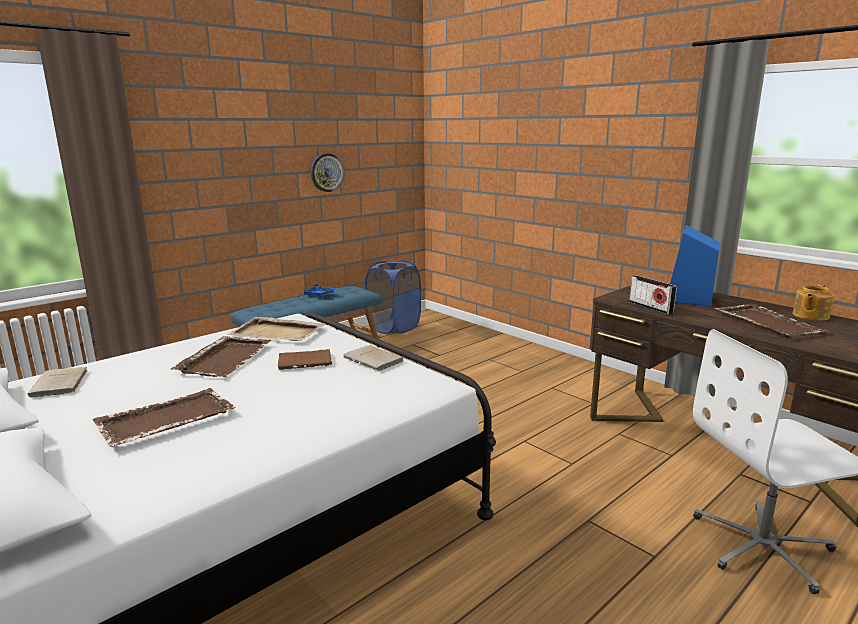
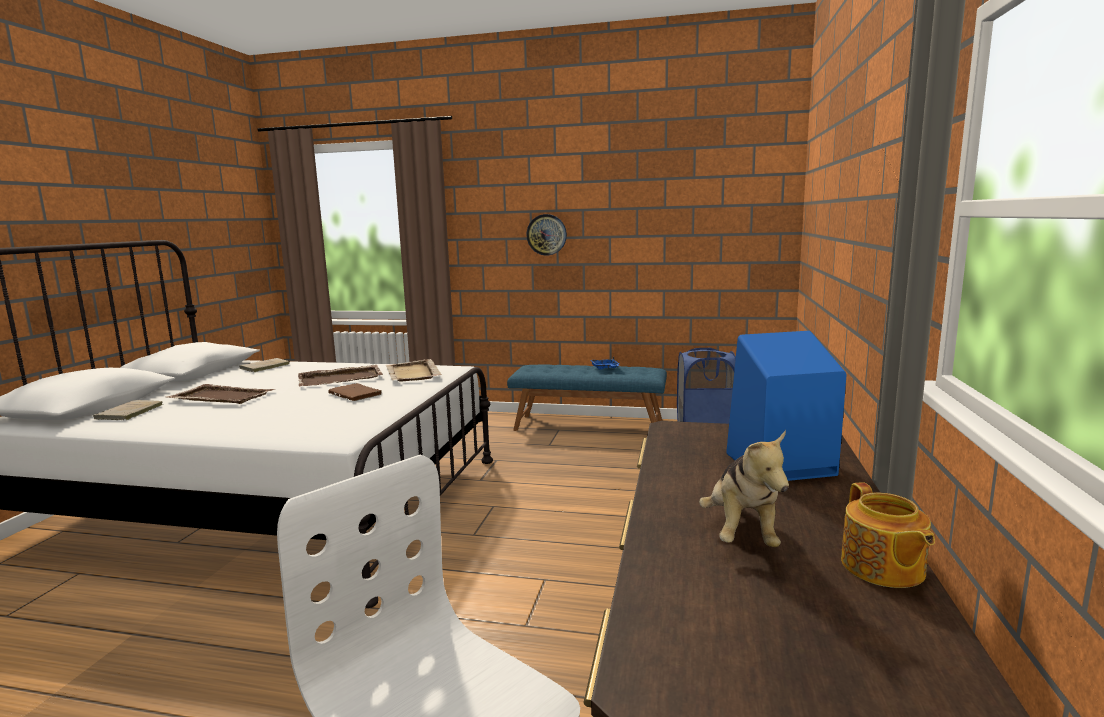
camera: 55 degrees right, 5 degrees down
(327, 172) = (645, 237): wall clock -> wall clock (546, 234)
(374, 360) = (380, 408): beige book -> beige book (128, 413)
(650, 307) = (674, 451): radio -> none
(767, 323) = (741, 533): brown tray -> plush toy
(810, 315) = (882, 568): teapot -> teapot turned 105 degrees counterclockwise

